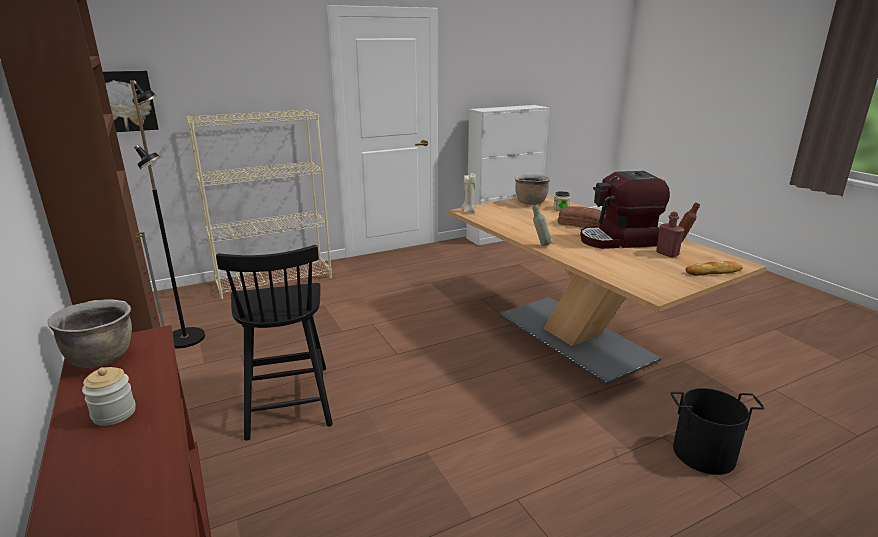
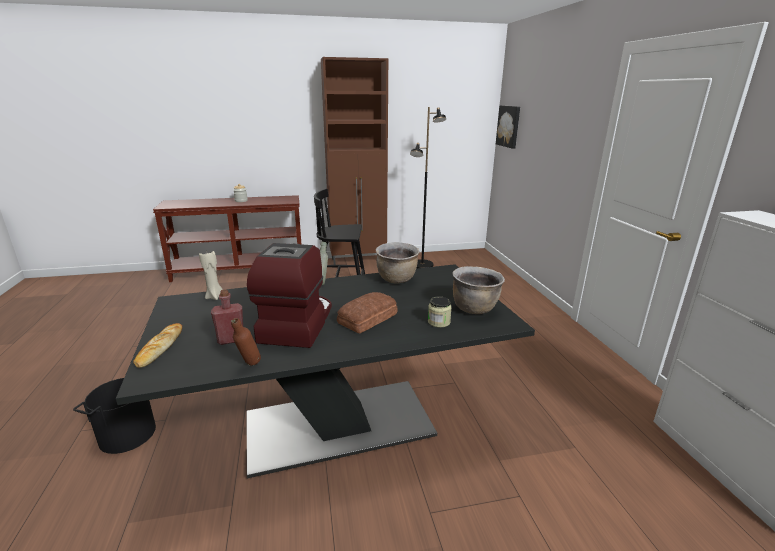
camera: 105 degrees right, 0 degrees up
(102, 358) = (281, 198): brown cooking pot -> brown cooking pot (397, 279)
(275, 280) = (510, 287): beige bookcase -> none
(468, 211) = (445, 271): beige candle -> beige candle (215, 297)
(573, 337) = (339, 425): beige dining table -> black dining table

